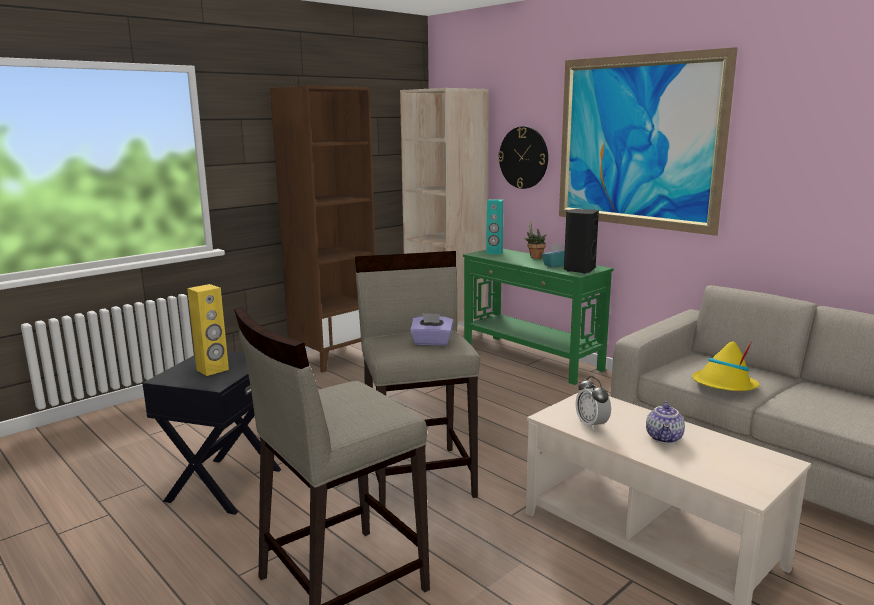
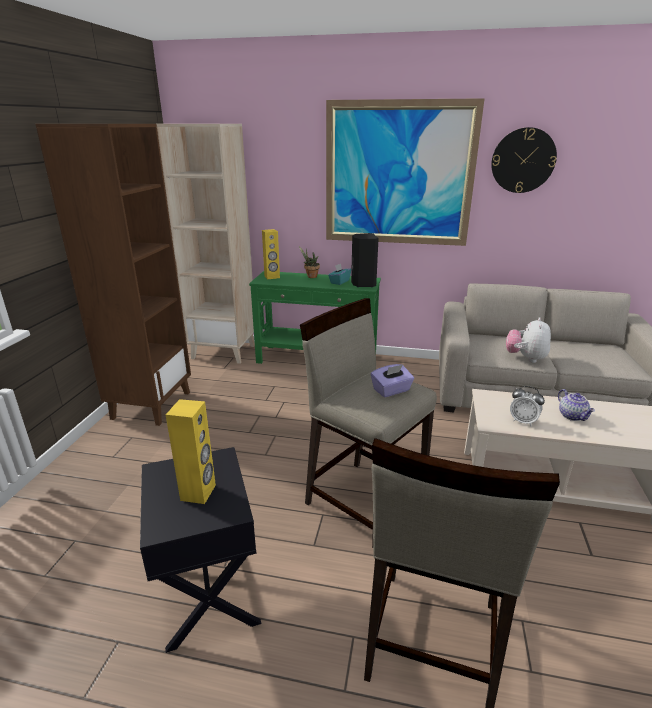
camera: 35 degrees left, 10 degrees up
(494, 252) = (272, 277): turquoise speaker -> yellow speaker
(523, 157) = (286, 189): wall clock -> wall clock (523, 160)
(723, 386) = (525, 358): yellow hat -> plush toy

